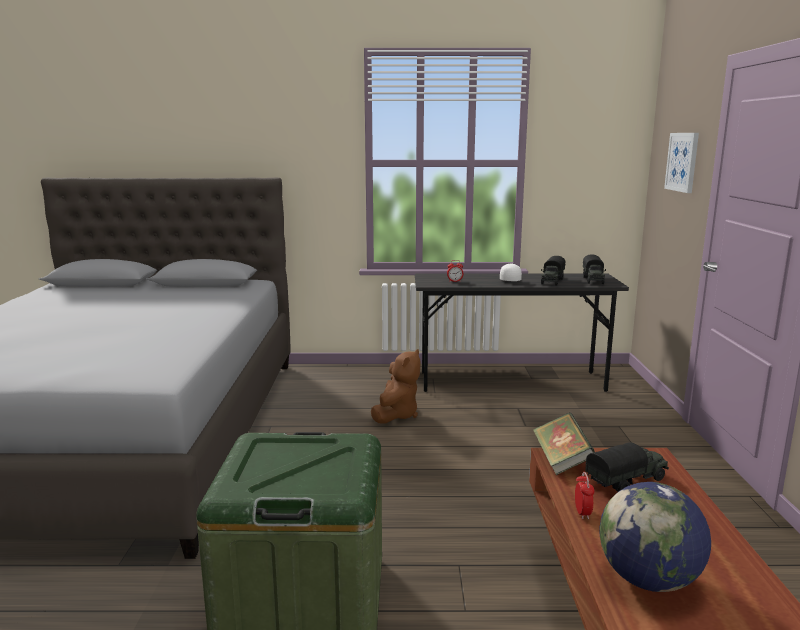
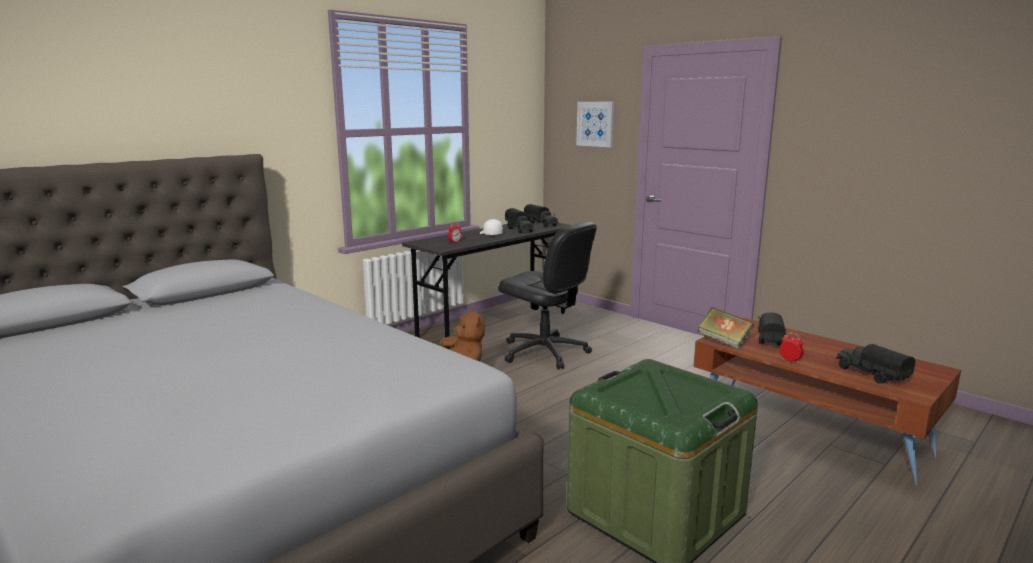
camera: 45 degrees left, 0 degrees up
(507, 421) = (544, 352): none -> black office chair
(648, 580) = (870, 374): globe -> toy truck

